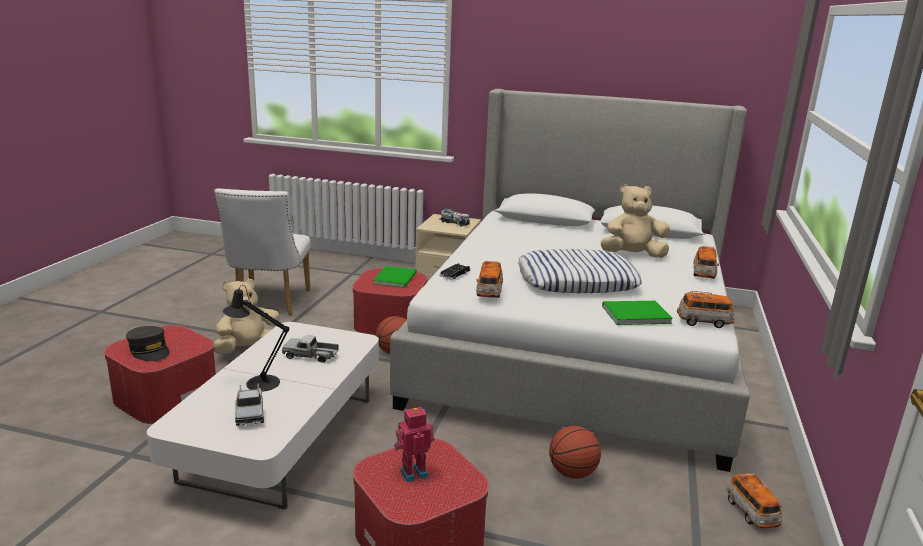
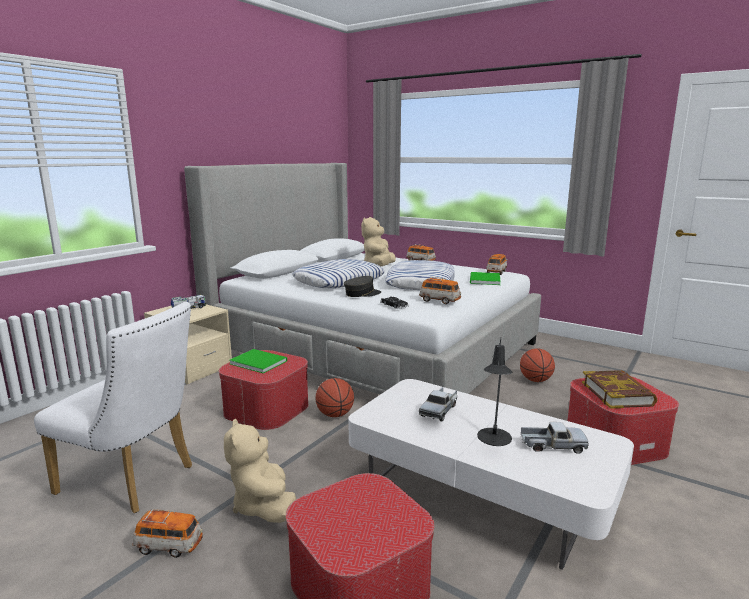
camera: 70 degrees left, 5 degrees down
(149, 351) = (369, 526): grey cap -> grey cap (362, 294)
(413, 472) = (617, 394): toy robot -> book
(538, 245) = (339, 281): none -> pillow
(751, 513) = (569, 348): toy car -> toy car (169, 546)

